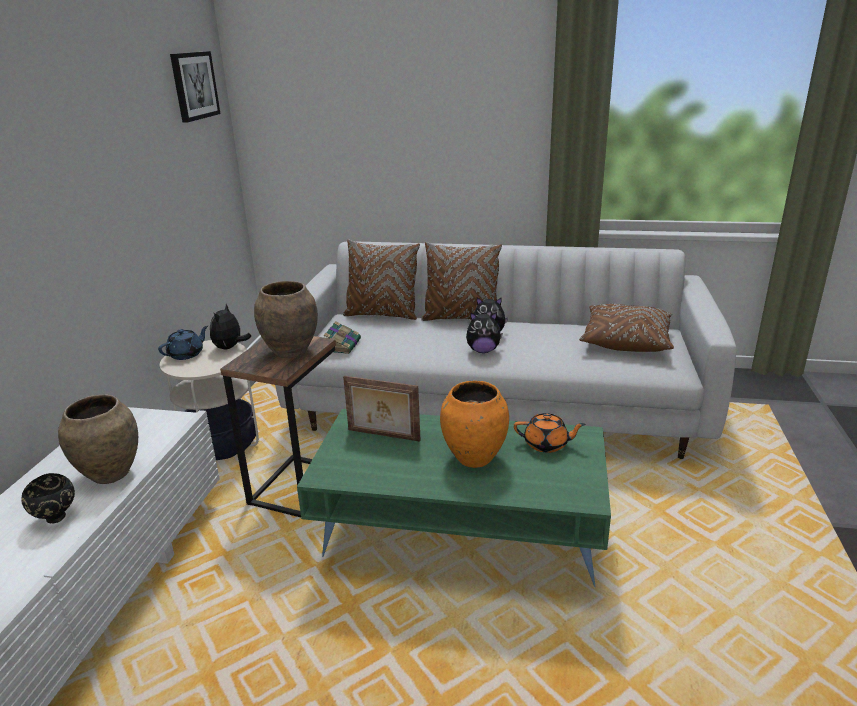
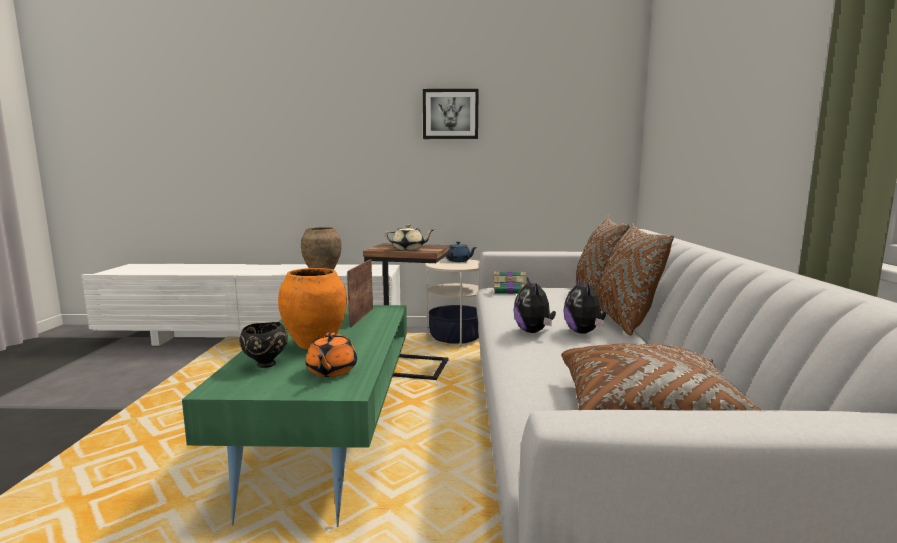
camera: 80 degrees right, 15 degrees down
(56, 518) = (285, 271): black bowl -> black bowl (265, 365)
(194, 86) = (586, 85): picture -> picture (450, 114)
(230, 348) = (473, 266): plush toy -> none
(290, 352) = (409, 248): brown vase -> beige teapot

